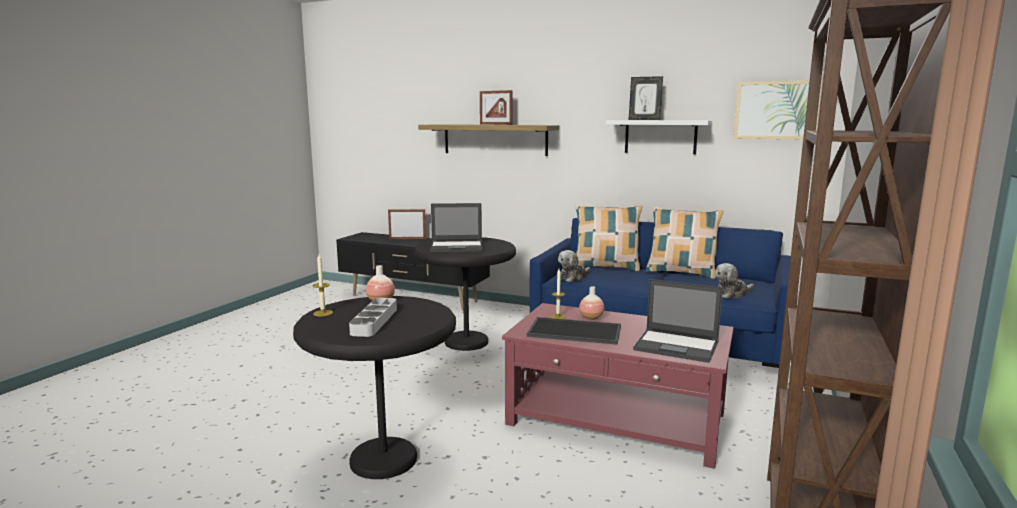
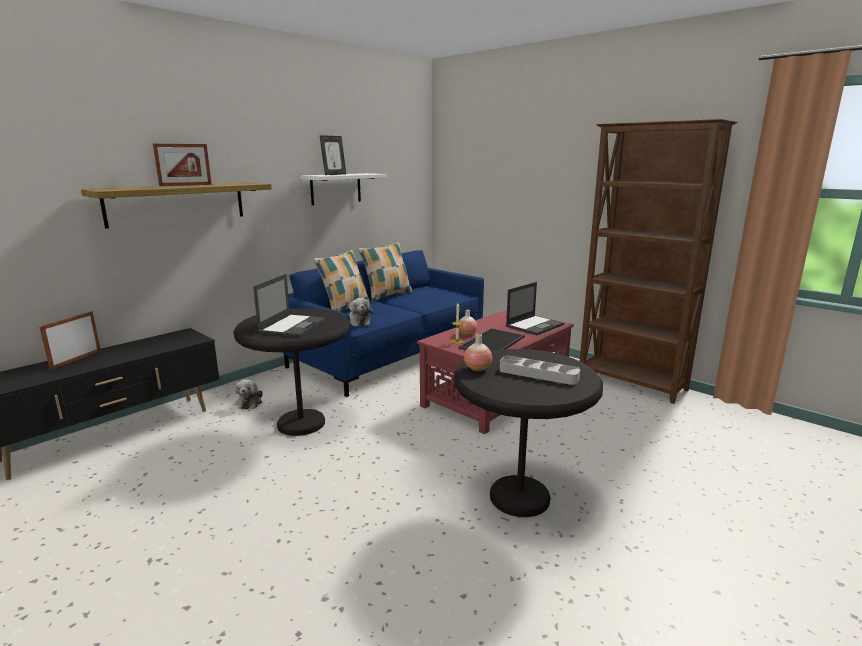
camera: 70 degrees left, 5 degrees up
(323, 313) = (504, 393): candle -> none
(732, 294) = (447, 296): plush toy -> plush toy (250, 402)
(777, 110) = (401, 164): picture -> none

